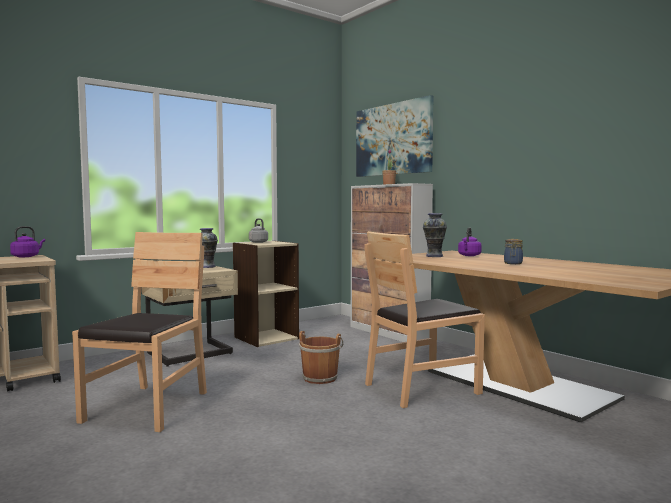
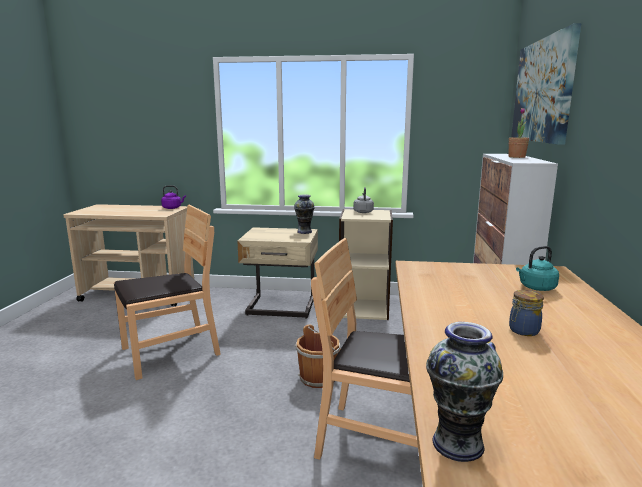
camera: 45 degrees right, 10 degrees up
(434, 256) = (481, 277): vase -> vase (458, 444)
(469, 255) = (536, 288): purple kettle -> turquoise kettle

